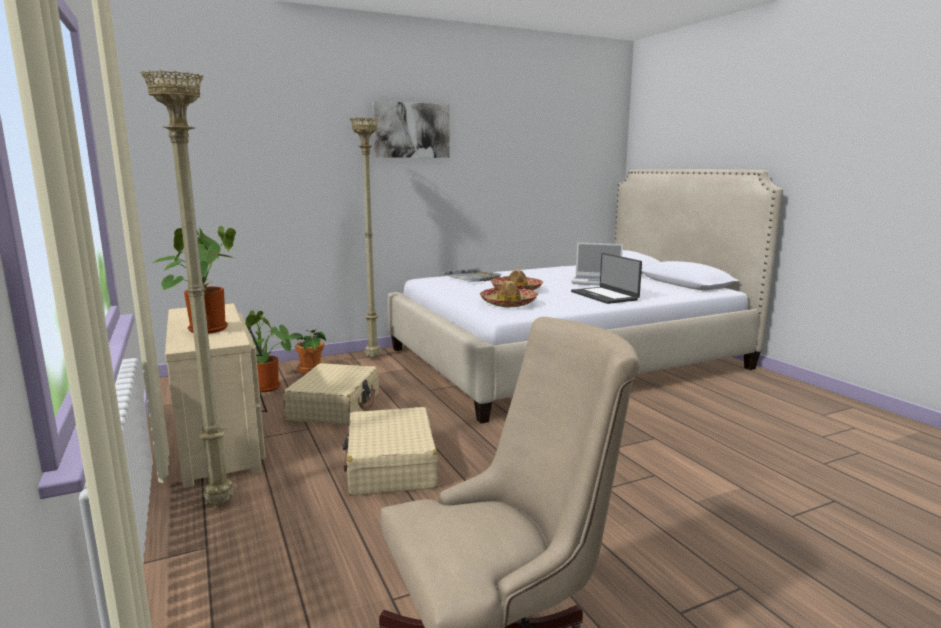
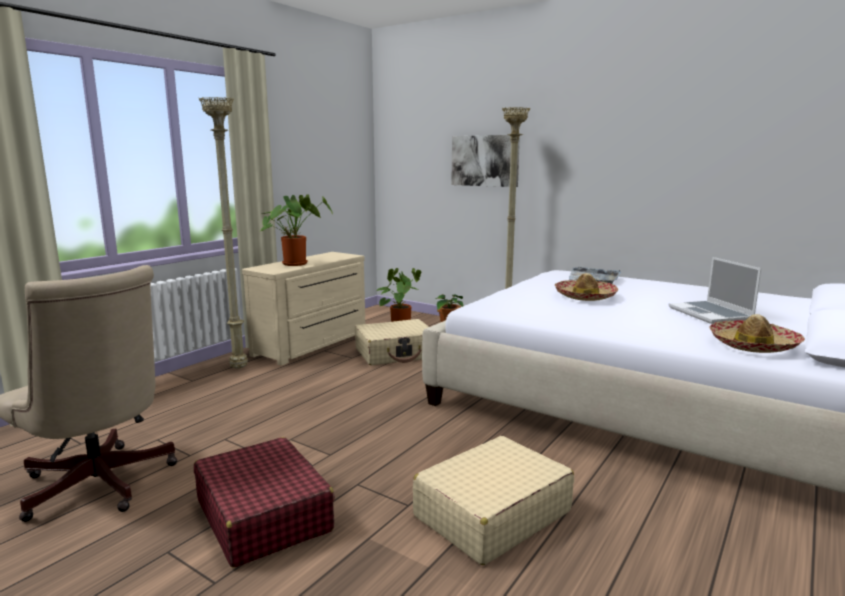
camera: 60 degrees right, 0 degrees up
(391, 466) = (321, 394): beige suitcase -> beige suitcase (491, 514)
(411, 130) = (582, 115): picture -> picture (485, 160)
(508, 303) = (519, 302): hat -> hat (753, 345)
(605, 296) = (642, 325): laptop -> none
(636, 544) = (263, 515): none -> red suitcase

